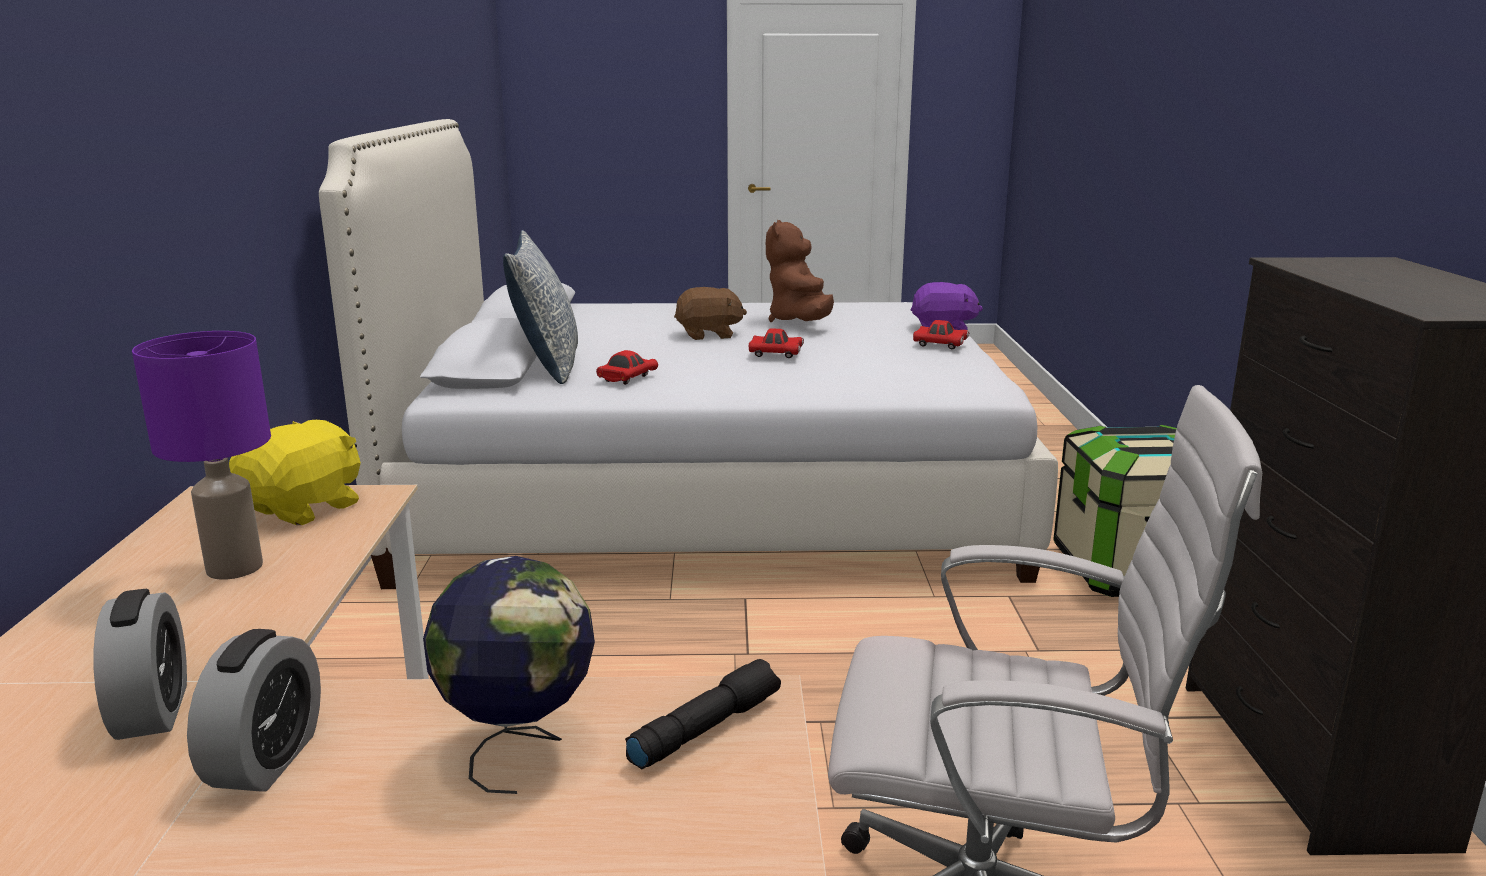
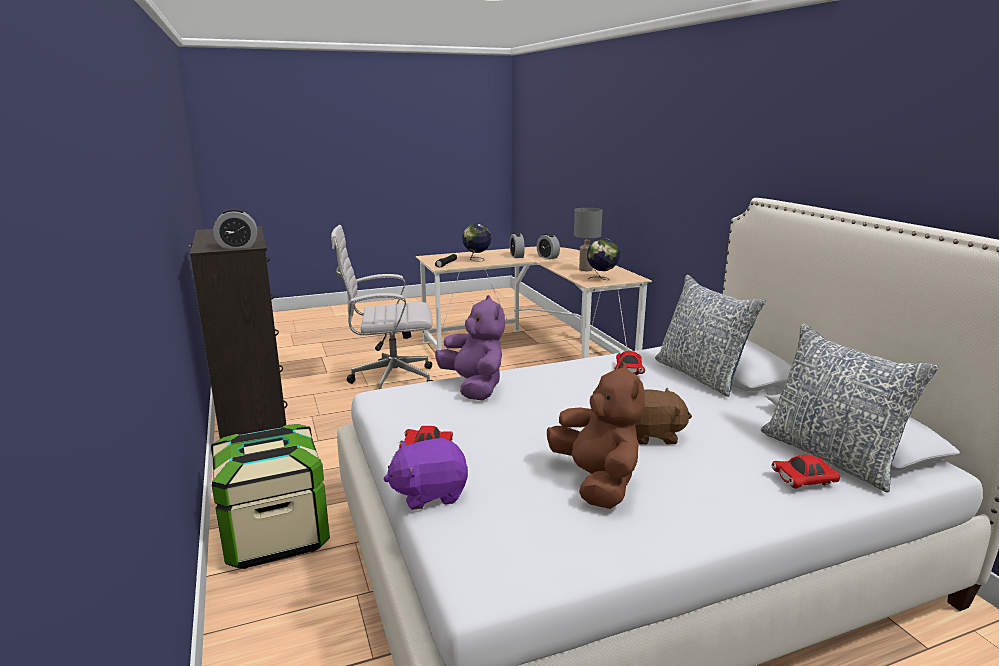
camera: 160 degrees right, 0 degrees up
(236, 567) = (585, 270): purple table lamp -> grey table lamp
(305, 508) = (602, 279): yellow plush toy -> globe
(583, 314) = (830, 456): none -> pillow
(709, 335) = (652, 435): brown plush toy -> brown plush toy turned 150 degrees counterclockwise
(775, 355) = (558, 407): red toy car -> red toy car (804, 481)
(861, 383) = (474, 387): none -> purple plush toy
(1321, 261) = (237, 246): none -> alarm clock

